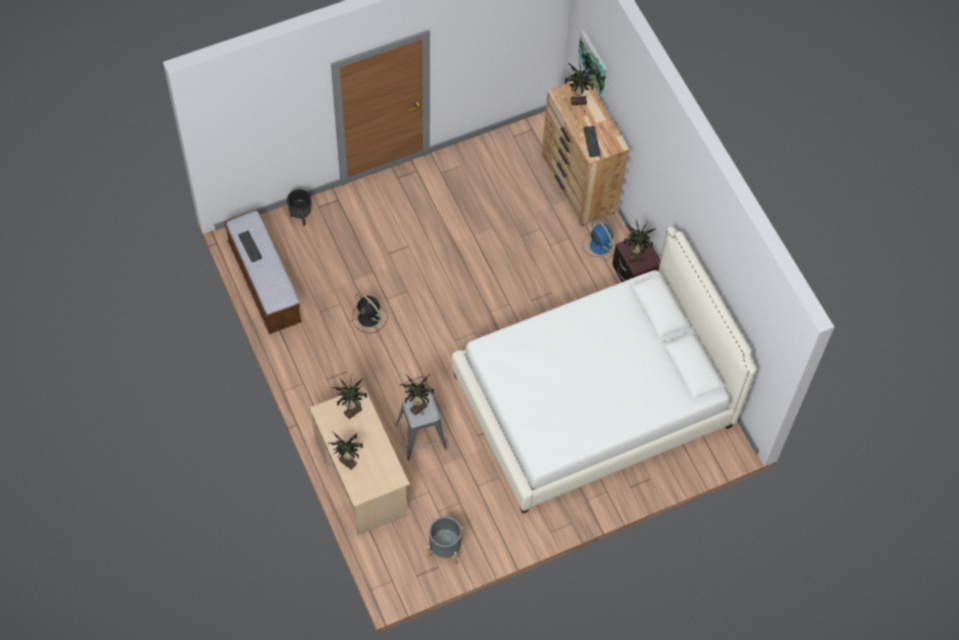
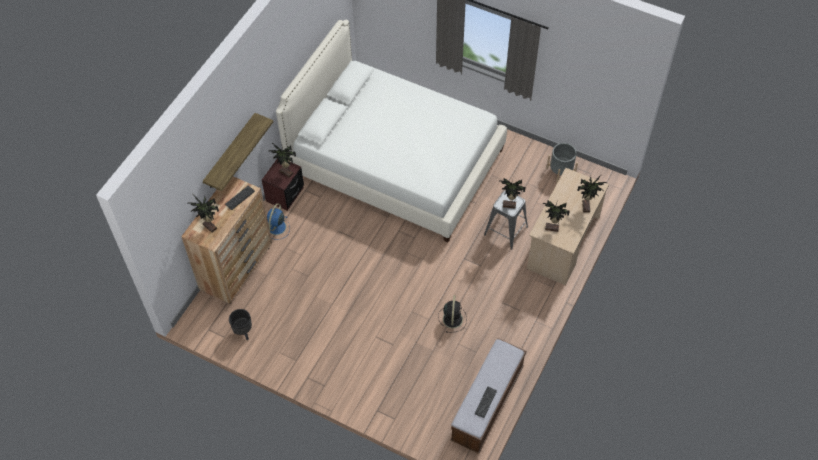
camera: 125 degrees left, 5 degrees down
(301, 217) = (413, 423): black planter -> black planter (243, 332)
(593, 62) = (178, 215): picture -> none
(639, 146) = (230, 152): none -> shelf

